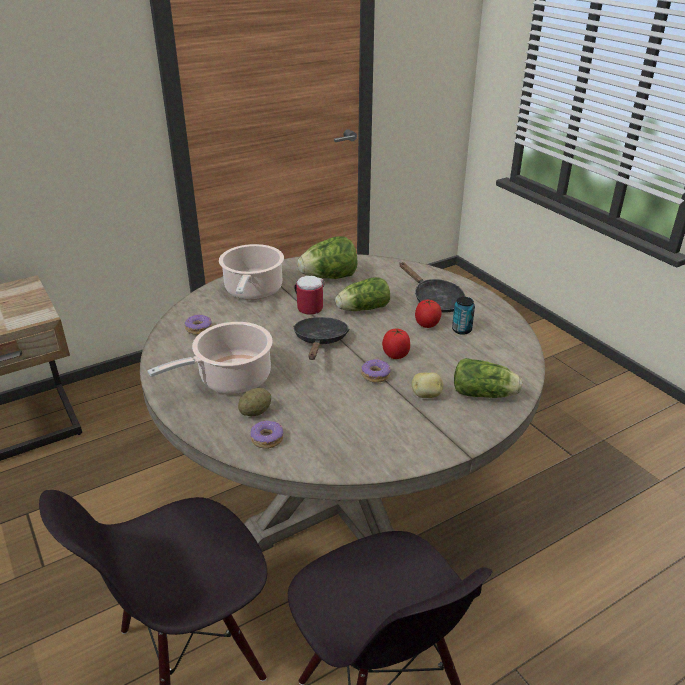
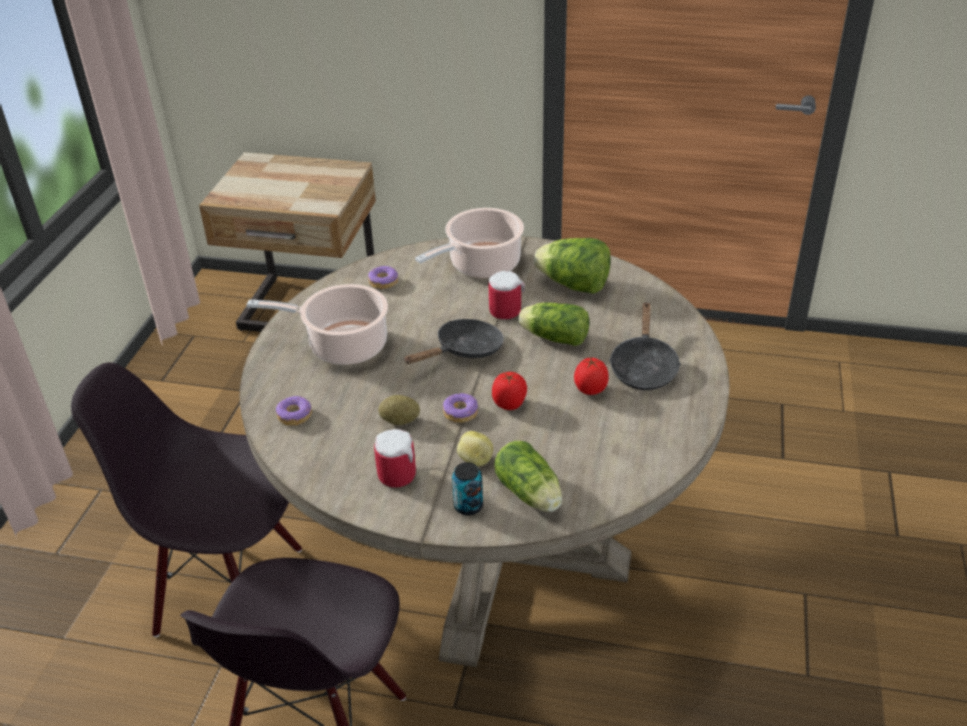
camera: 45 degrees right, 5 degrees up
(255, 412) = (319, 387): potato -> potato (400, 421)
(394, 428) = (401, 471): none -> mug
(461, 330) = (618, 415): can -> can (468, 506)

